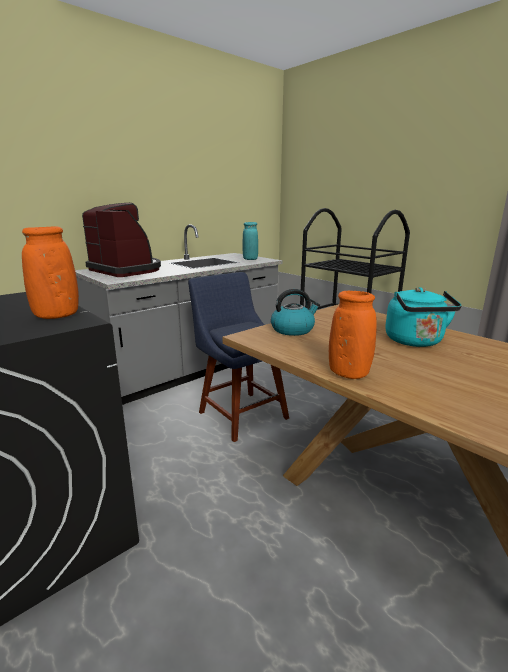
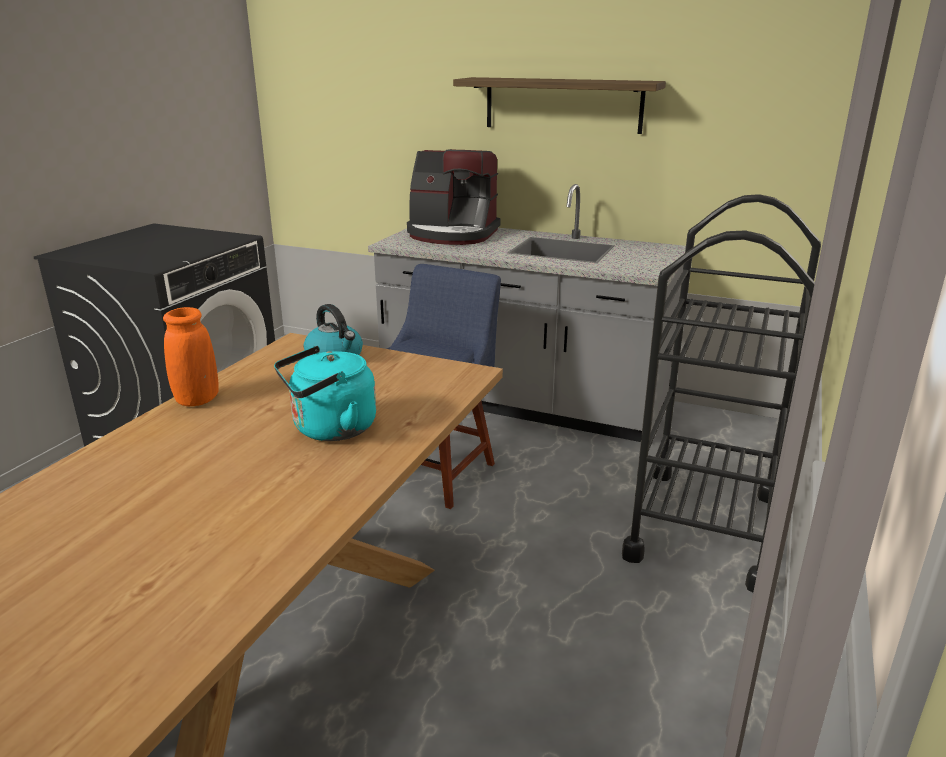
camera: 65 degrees right, 5 degrees up
(57, 316) = (167, 258): orange vase -> none
(126, 270) = (452, 234): coffee machine -> coffee machine turned 90 degrees clockwise
(161, 176) = (563, 105): none -> shelf
(250, 259) = (634, 263): turquoise vase -> none

